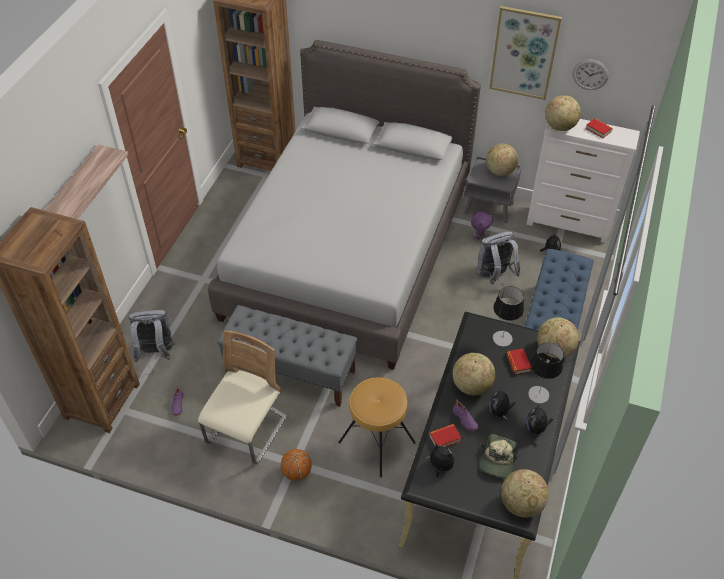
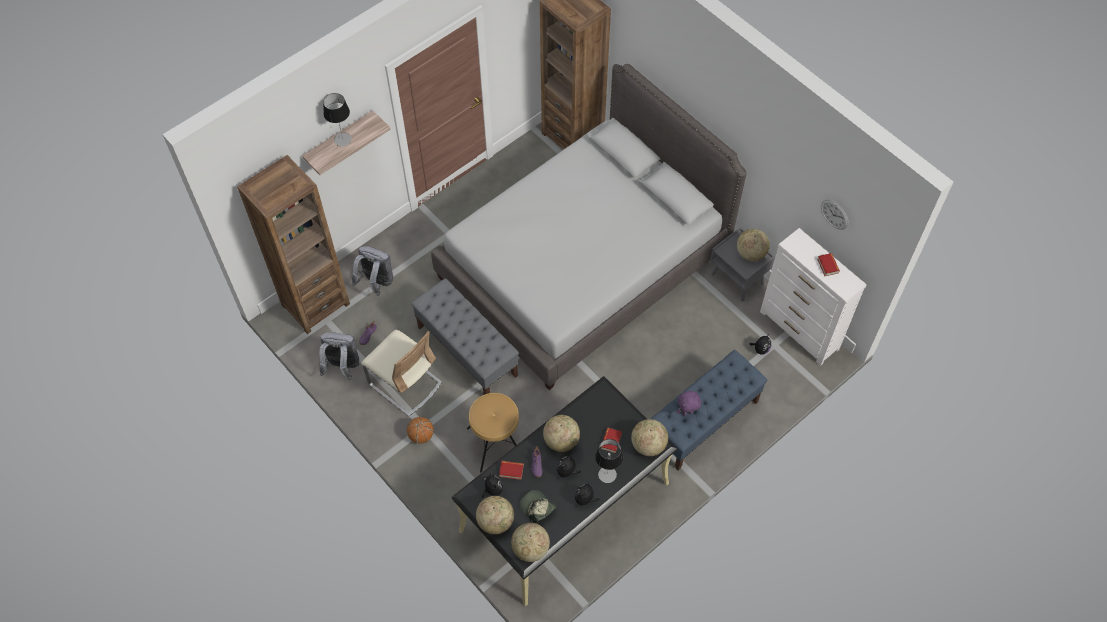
camera: 30 degrees right, 10 degrees up
(247, 431) = (405, 384): beige chair -> beige chair turned 75 degrees clockwise
(479, 237) = (708, 304): purple plush toy -> purple plush toy (687, 412)
(494, 275) = (693, 347): grey backpack -> grey backpack (342, 367)
(497, 460) = (537, 508): cap -> cap turned 90 degrees clockwise
(502, 338) = (614, 414): table lamp -> table lamp (342, 139)
(524, 53) = (785, 166): picture -> none
(559, 126) = (795, 246): globe -> globe (496, 521)

